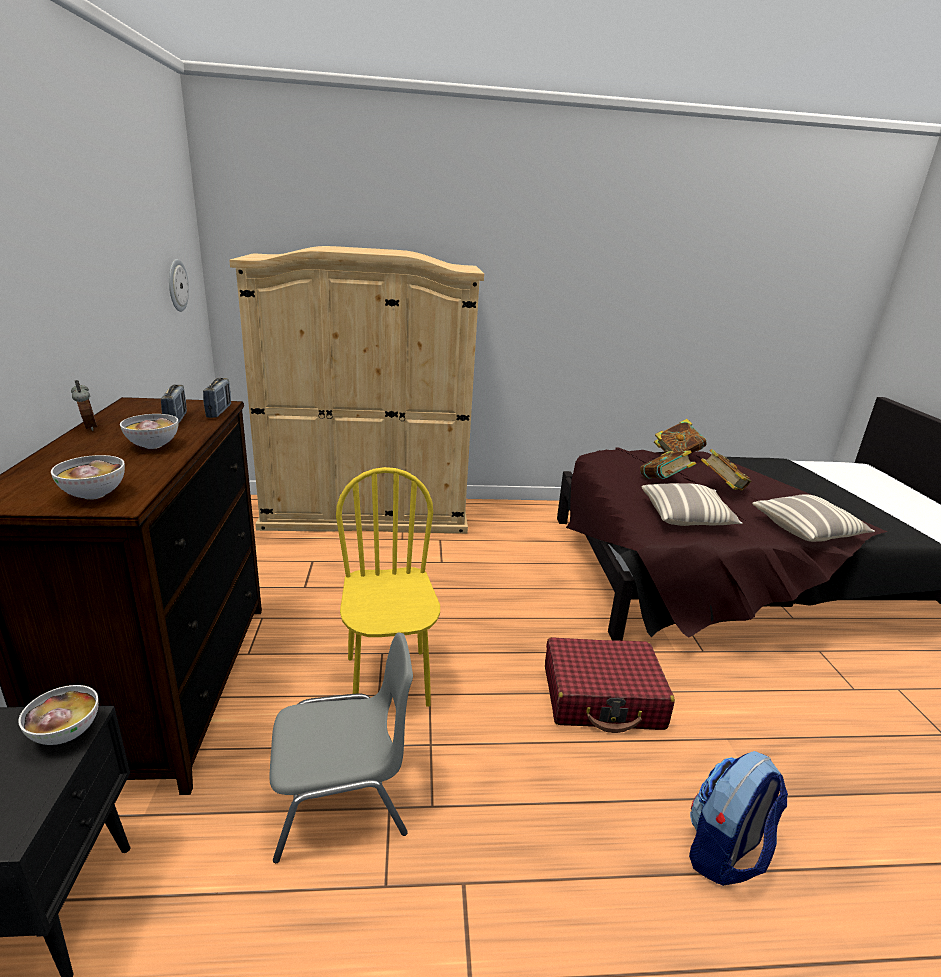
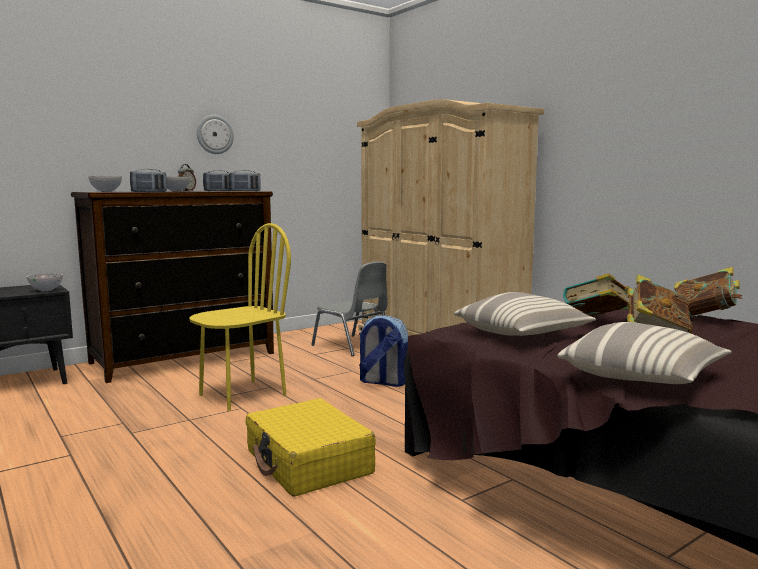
camera: 60 degrees right, 15 degrees down
(165, 468) = (149, 191): none -> radio
(177, 285) = (341, 144): wall clock -> wall clock (215, 134)
(342, 797) = (124, 410): grey chair -> grey chair (352, 346)
(602, 697) = (308, 463): red suitcase -> yellow suitcase
(724, 853) = (143, 547): backpack -> backpack (383, 382)

